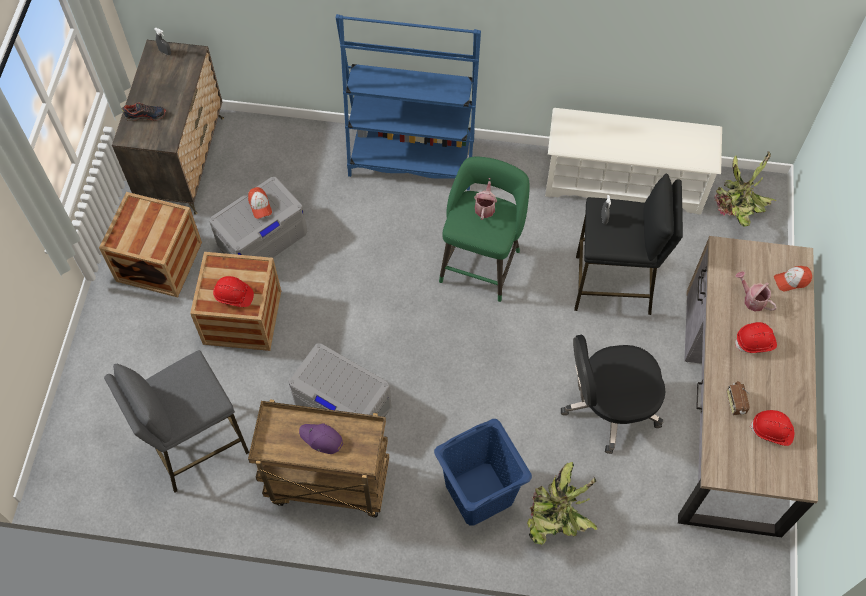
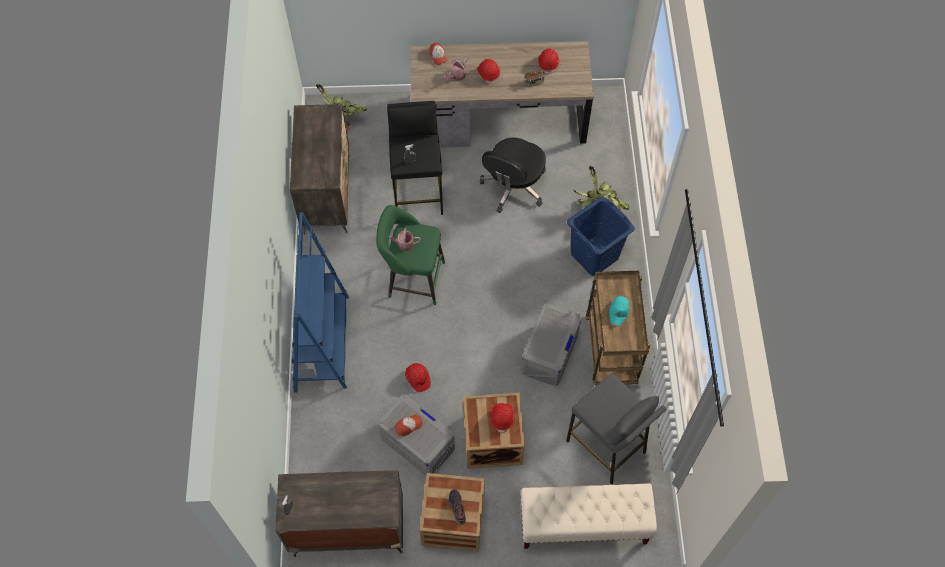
camera: 100 degrees left, 0 degrees up
(108, 397) = (583, 524): none -> beige bench
(145, 115) = (362, 506): shoe -> shoe (457, 508)
(321, 439) = (619, 311): purple cap -> turquoise cap
(342, 249) = (418, 379): none -> red hard hat
(609, 406) = (513, 187): black office chair -> black office chair turned 45 degrees clockwise
(624, 183) = (327, 193): white shoe rack -> dresser

